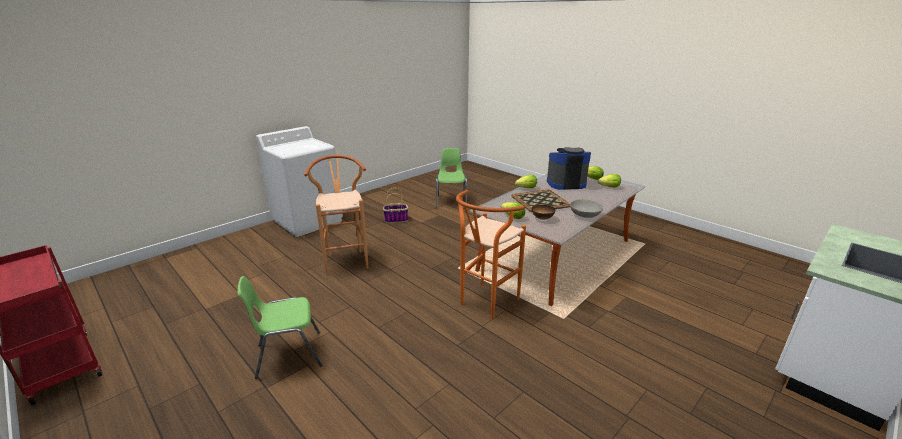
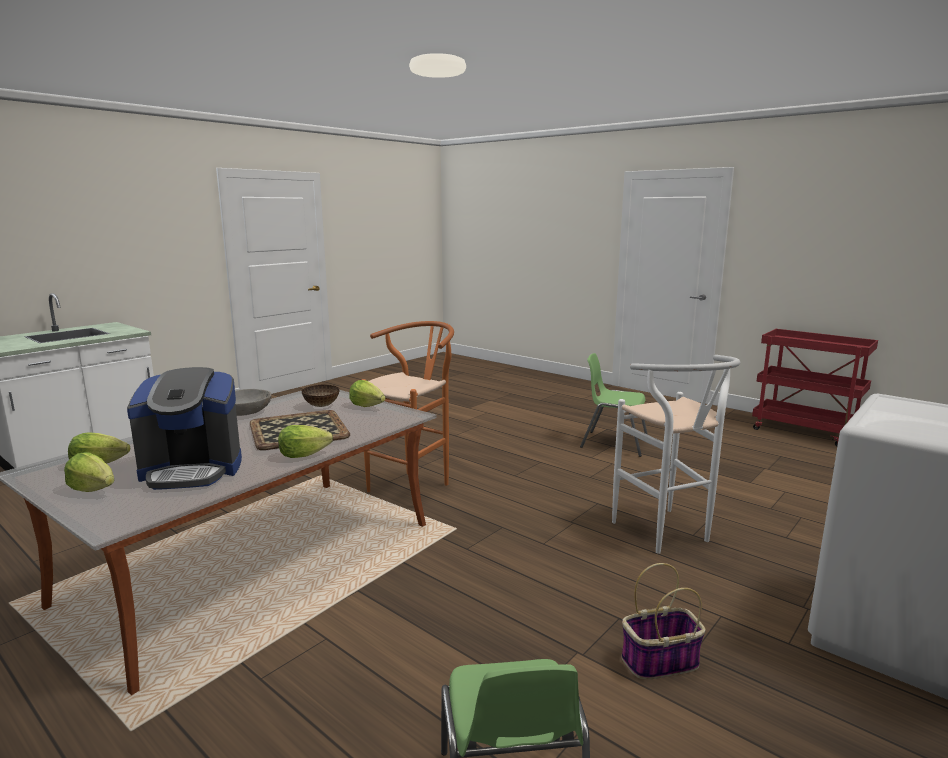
camera: 175 degrees right, 10 degrees down
(288, 354) = (613, 443): green chair -> green chair turned 135 degrees counterclockwise
(346, 259) = (667, 535): brown stool -> white stool

